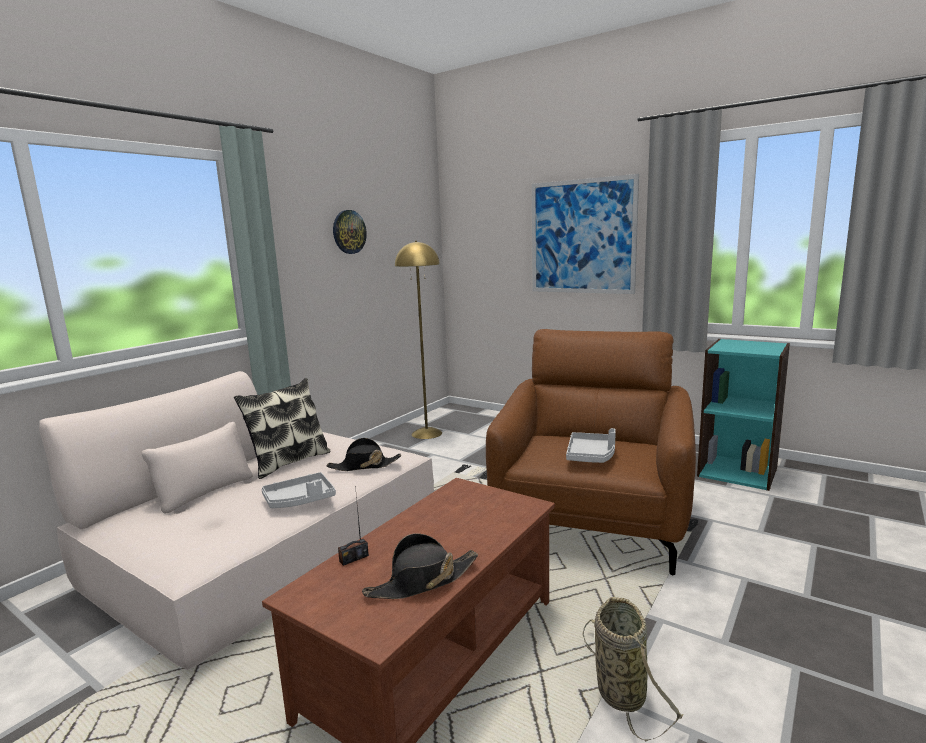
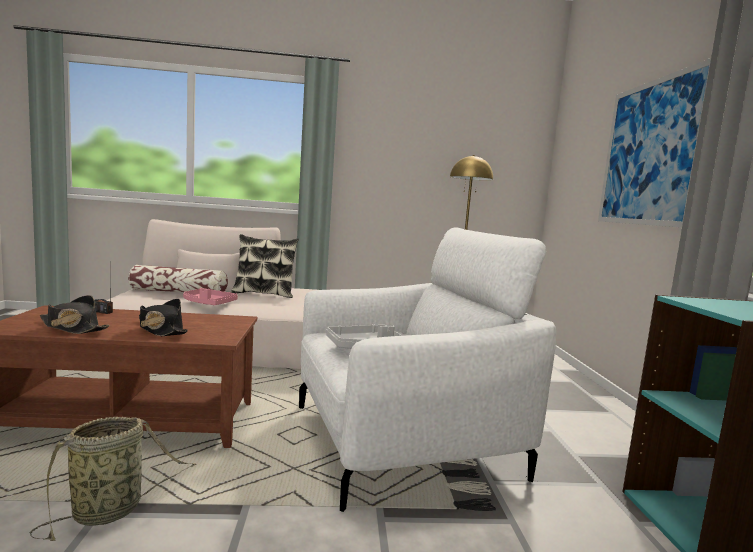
camera: 50 degrees right, 5 degrees down
(200, 510) = (179, 292): none -> pillow
(300, 500) = (208, 303): grey tray -> pink tray
(349, 232) = (423, 146): wall clock -> none
(364, 466) = (279, 307): black hat -> black hat (161, 329)
(591, 520) = (401, 441): brown armchair -> white armchair

